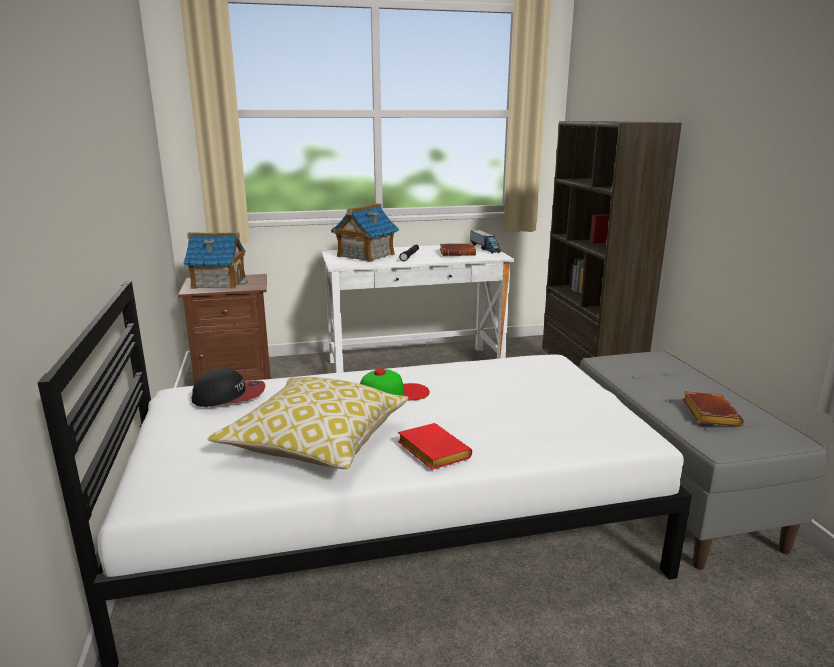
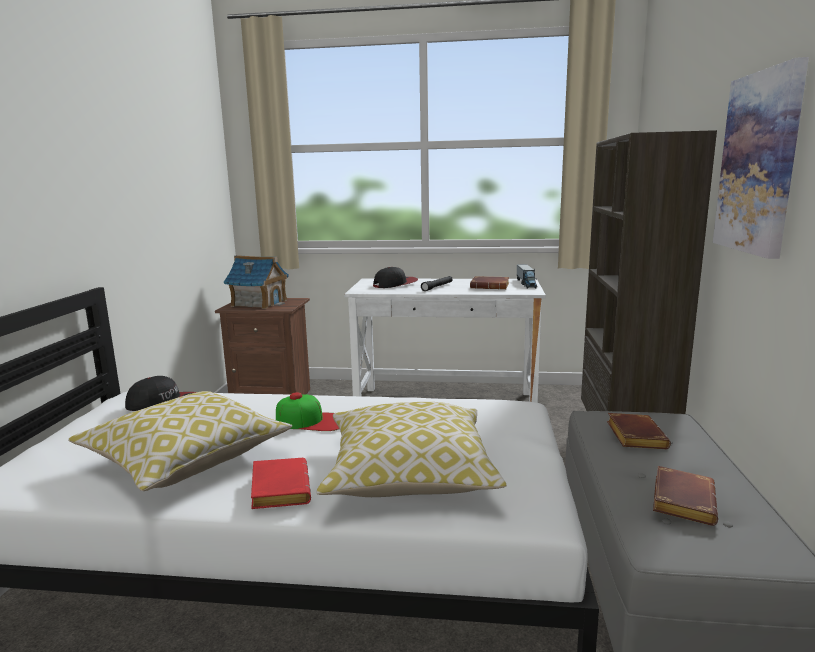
camera: 20 degrees right, 5 degrees down
(365, 255) = (395, 284): toy house -> cap
(519, 423) = (408, 473): none -> pillow
(642, 372) = (633, 436): none -> brown book
(726, 154) = (759, 163): none -> picture

